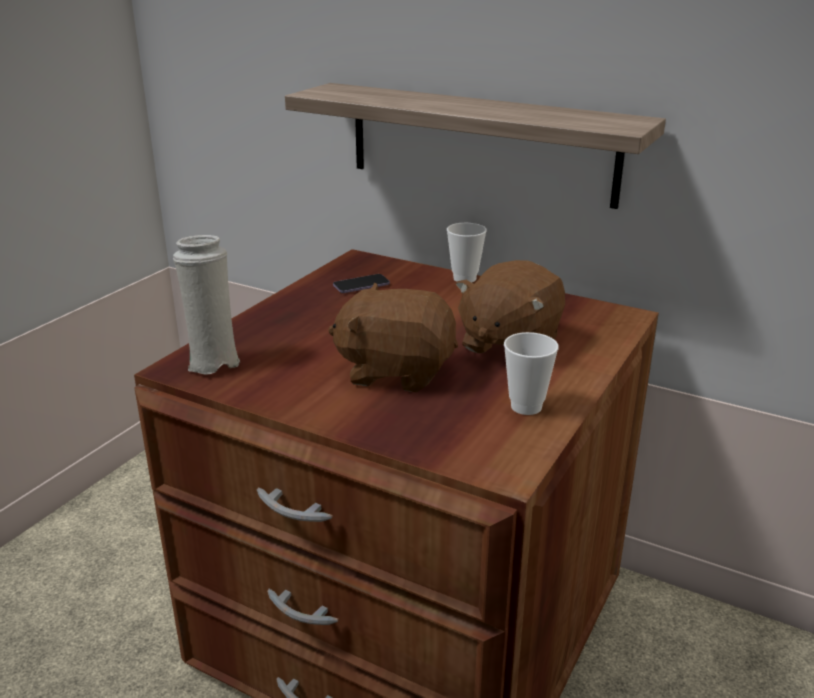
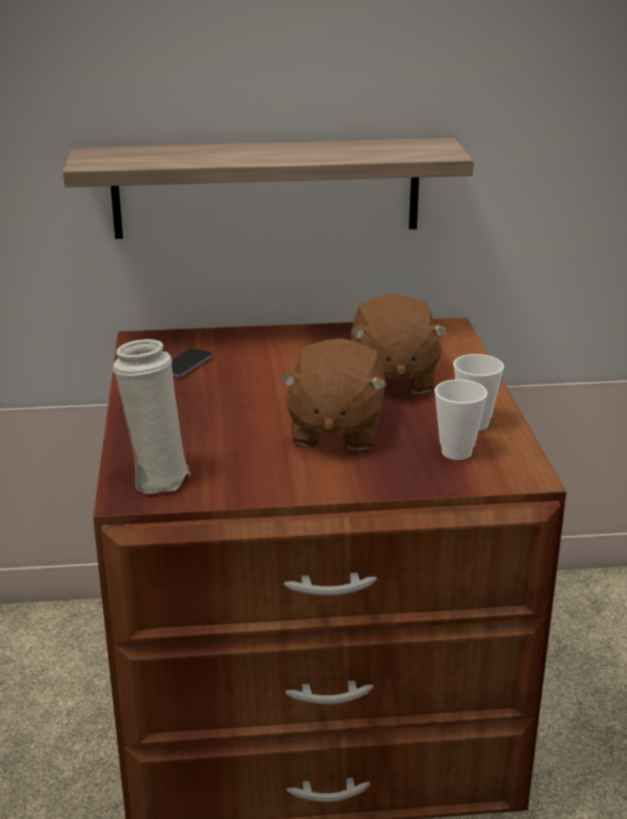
camera: 35 degrees left, 0 degrees up
(396, 371) = (334, 430): brown plush toy -> brown plush toy turned 60 degrees counterclockwise
(464, 278) = (272, 331): cup -> cup (456, 452)

